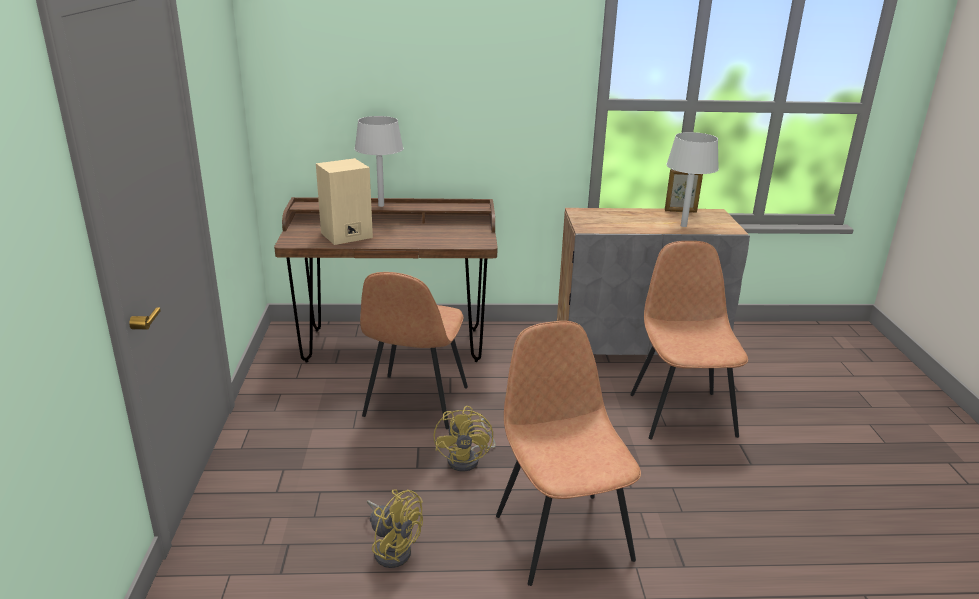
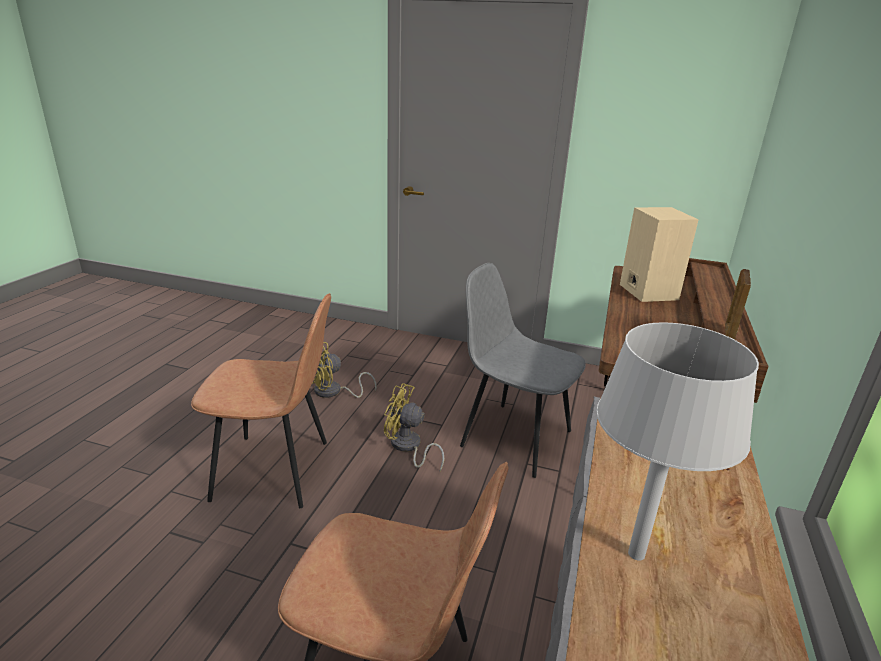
camera: 110 degrees right, 0 degrees up
(381, 205) = (716, 298): grey table lamp -> none
(415, 403) = (513, 437): brown chair -> grey chair
(680, 211) = (765, 606): picture frame -> picture frame (728, 335)

